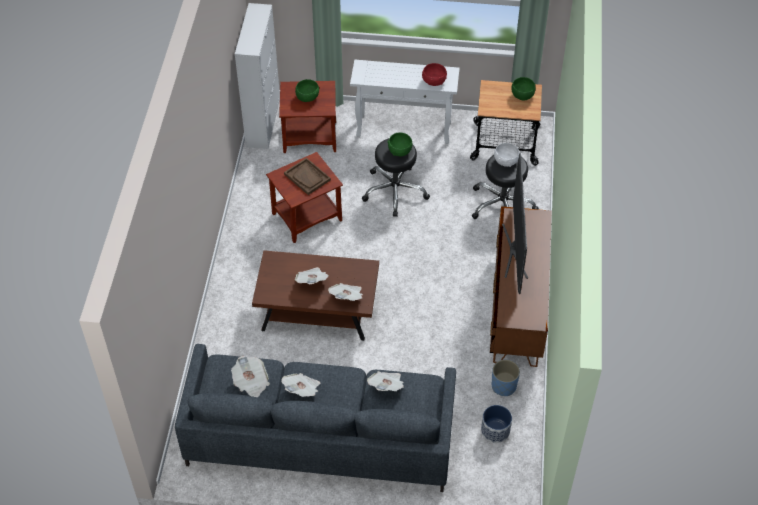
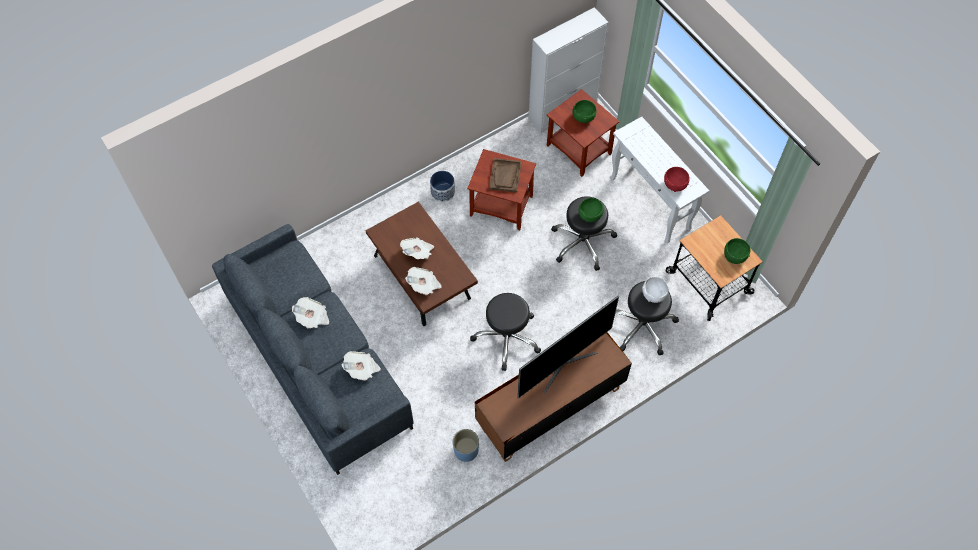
camera: 50 degrees right, 10 degrees up
(251, 383) = (292, 282): newspaper -> none
(429, 292) = (507, 337): none -> black stool
(495, 430) = (420, 473): planter -> planter (443, 192)

